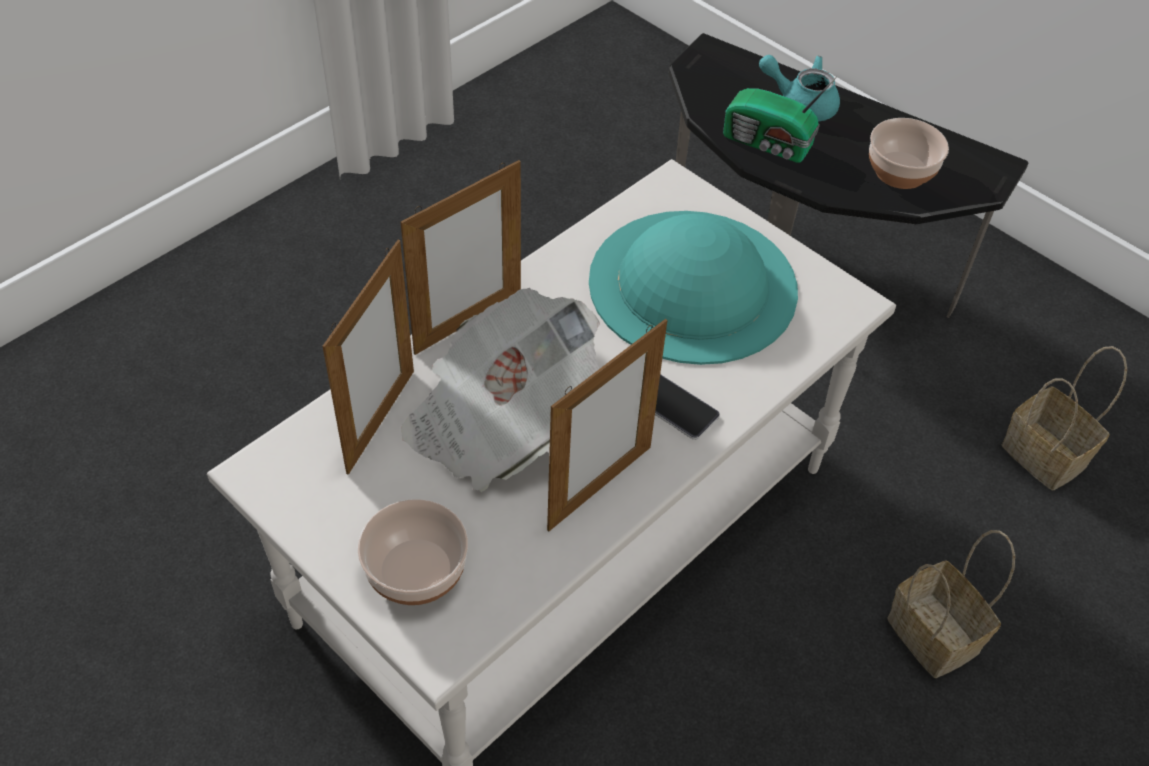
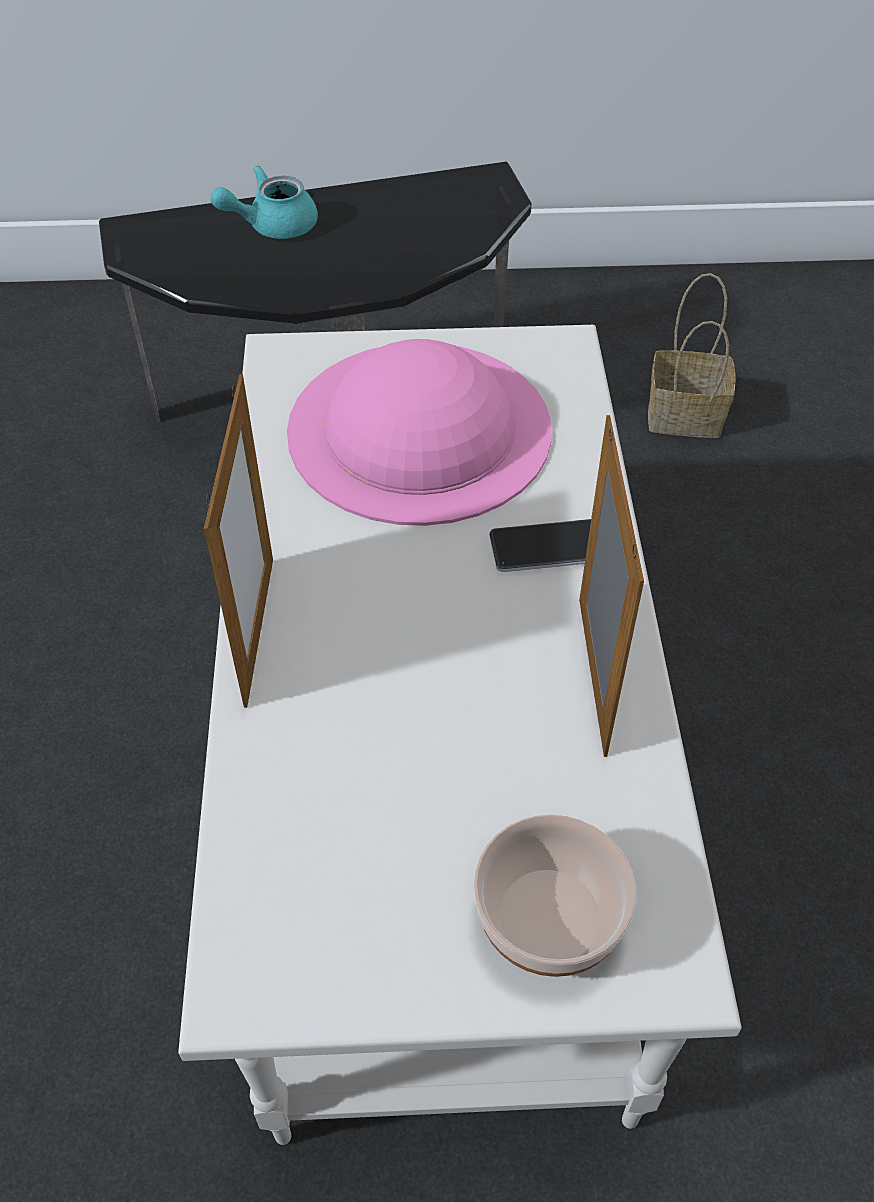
camera: 45 degrees left, 0 degrees up
(380, 420) = (303, 805): picture frame -> none
(501, 421) = (422, 695): newspaper -> none
(693, 284) = (419, 428): turquoise hat -> pink hat
(769, 144) = (291, 276): radio -> none
(901, 172) = (428, 229): bowl -> none
(929, 633) = (776, 614): basket -> none

